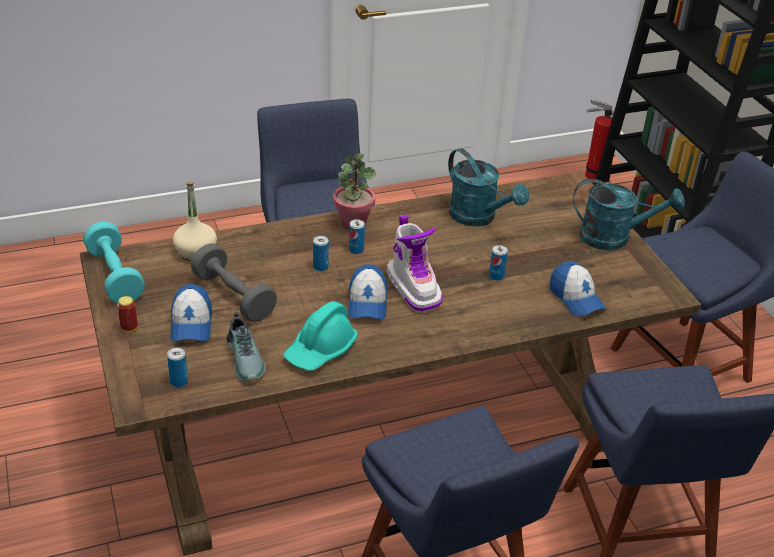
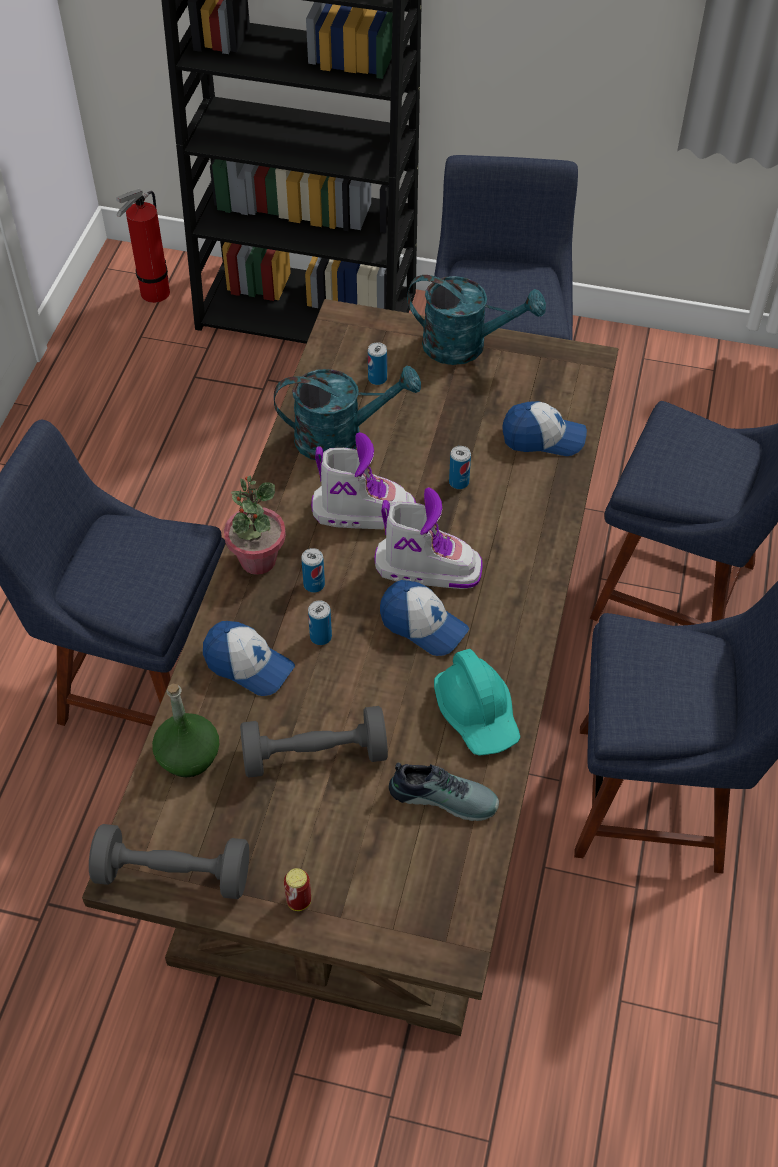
camera: 55 degrees left, 15 degrees up
(115, 276) = (173, 874): turquoise dumbbell -> grey dumbbell
(179, 381) = (441, 886): can -> can (377, 379)
(191, 324) = (338, 826): cap -> cap (248, 665)
(195, 251) = (188, 756): beige bottle -> green bottle
(430, 247) = (363, 511): none -> boot
(614, 238) = (466, 346): turquoise watering can -> turquoise watering can turned 60 degrees clockwise

